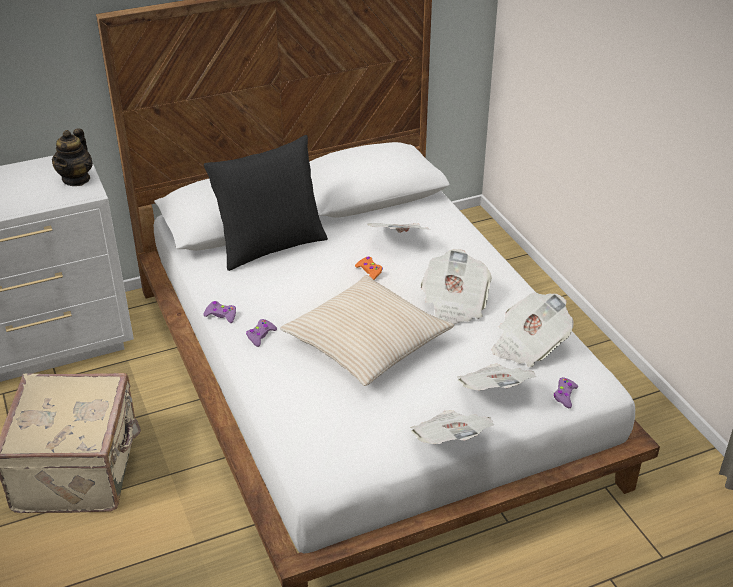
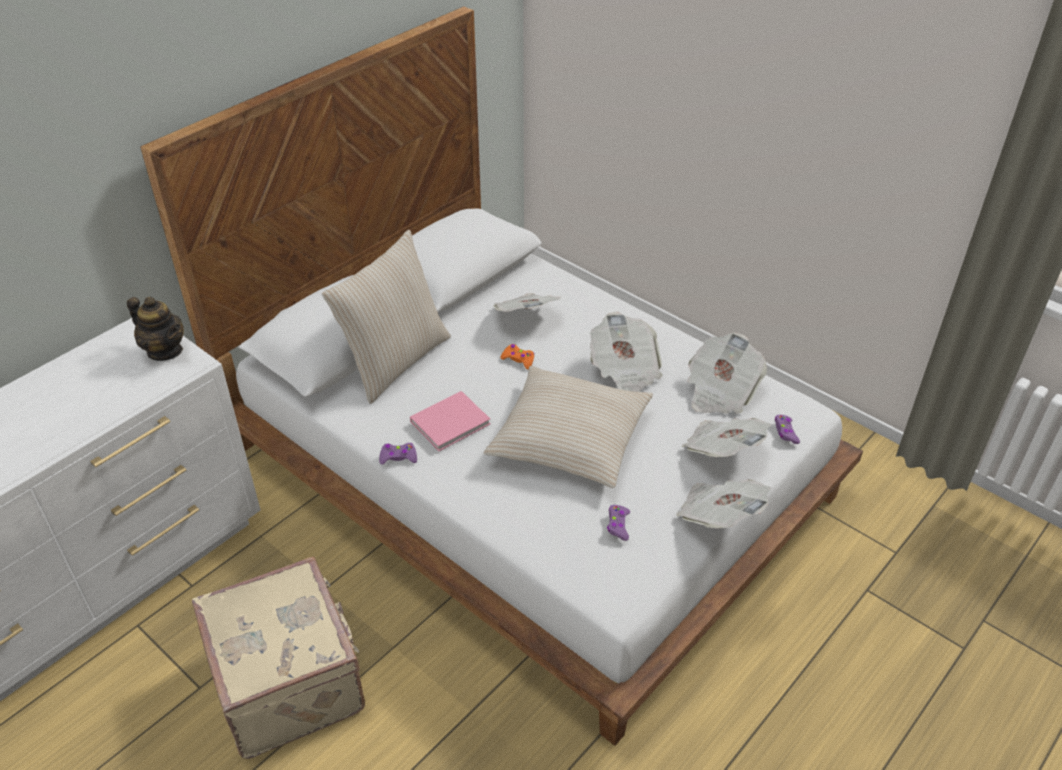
camera: 25 degrees left, 5 degrees up
(76, 179) = (165, 351): teapot -> teapot turned 45 degrees counterclockwise
(260, 335) = (457, 467): purple game controller -> purple game controller (618, 525)
(270, 245) = (395, 361): black pillow -> beige pillow
(280, 302) = (452, 422): none -> pink book

